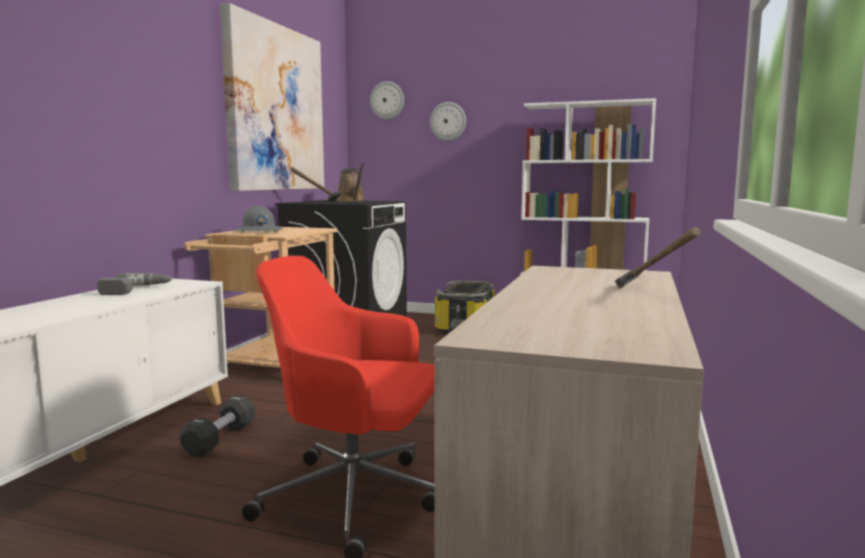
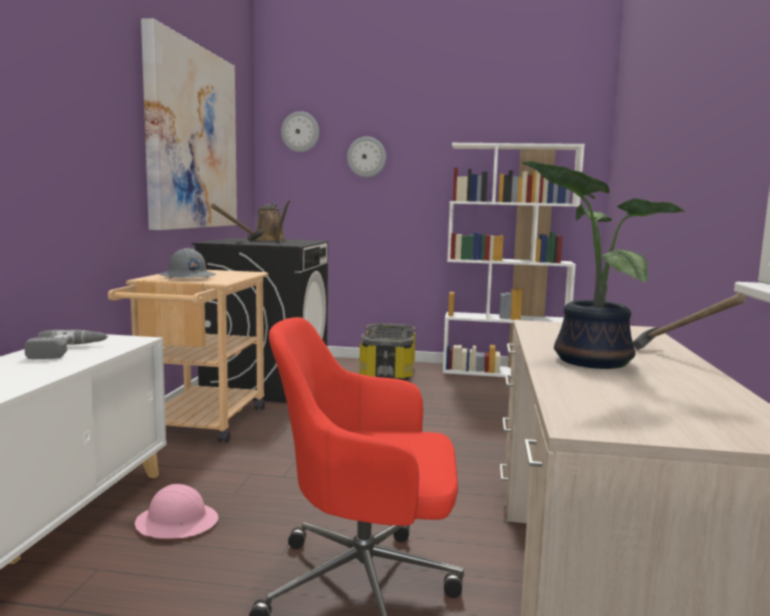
camera: 10 degrees left, 0 degrees up
(220, 439) = (177, 522): black dumbbell -> pink hard hat
(556, 294) = (587, 360): none -> potted plant

